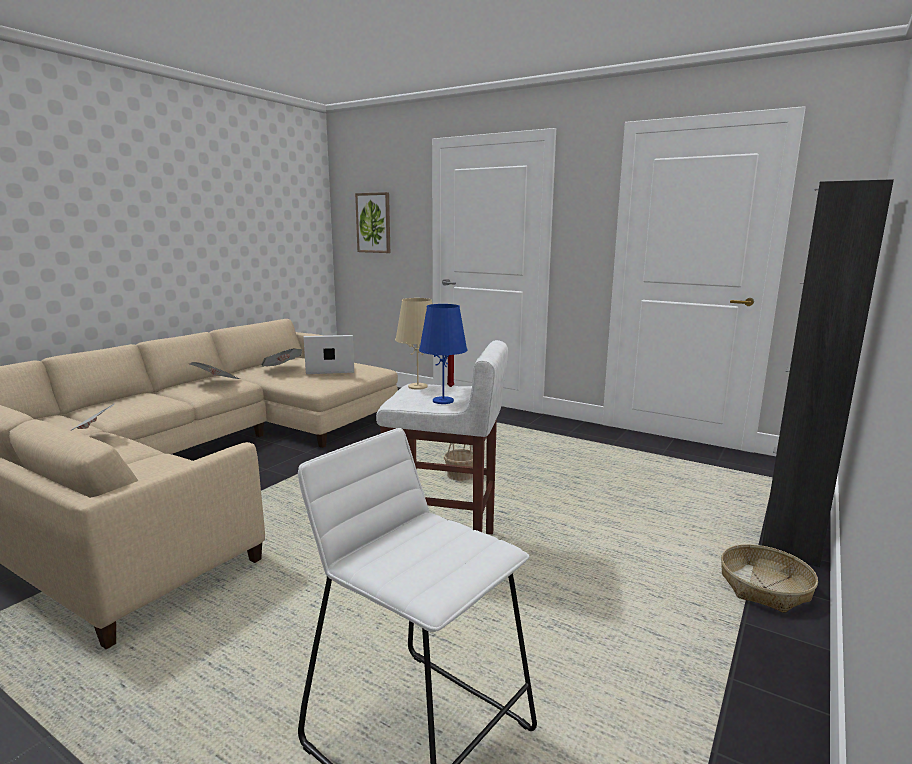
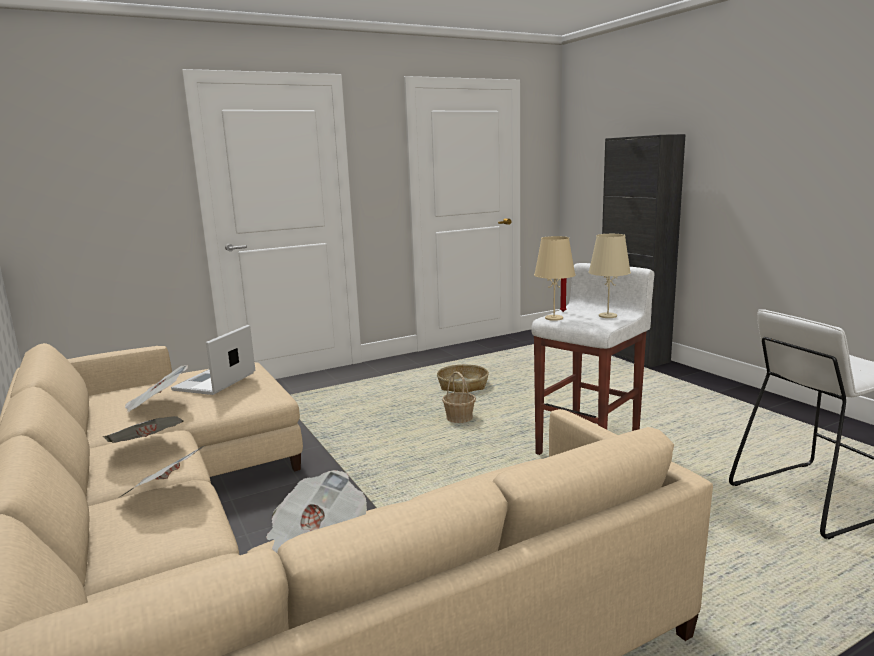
camera: 60 degrees left, 0 degrees up
(159, 399) = (164, 493): none -> newspaper
(373, 223) = (87, 181): picture -> none
(443, 401) = (608, 316): blue table lamp -> beige table lamp
(764, 587) = (685, 378): basket -> basket (463, 386)

